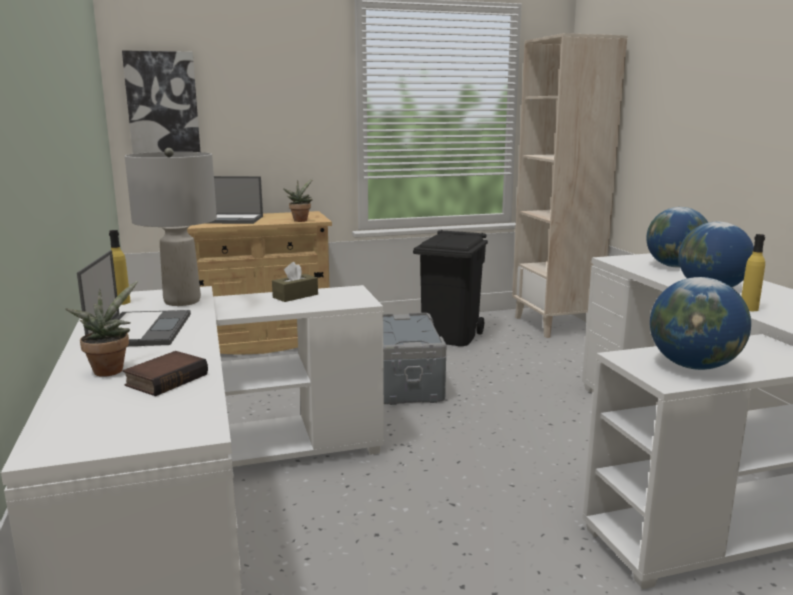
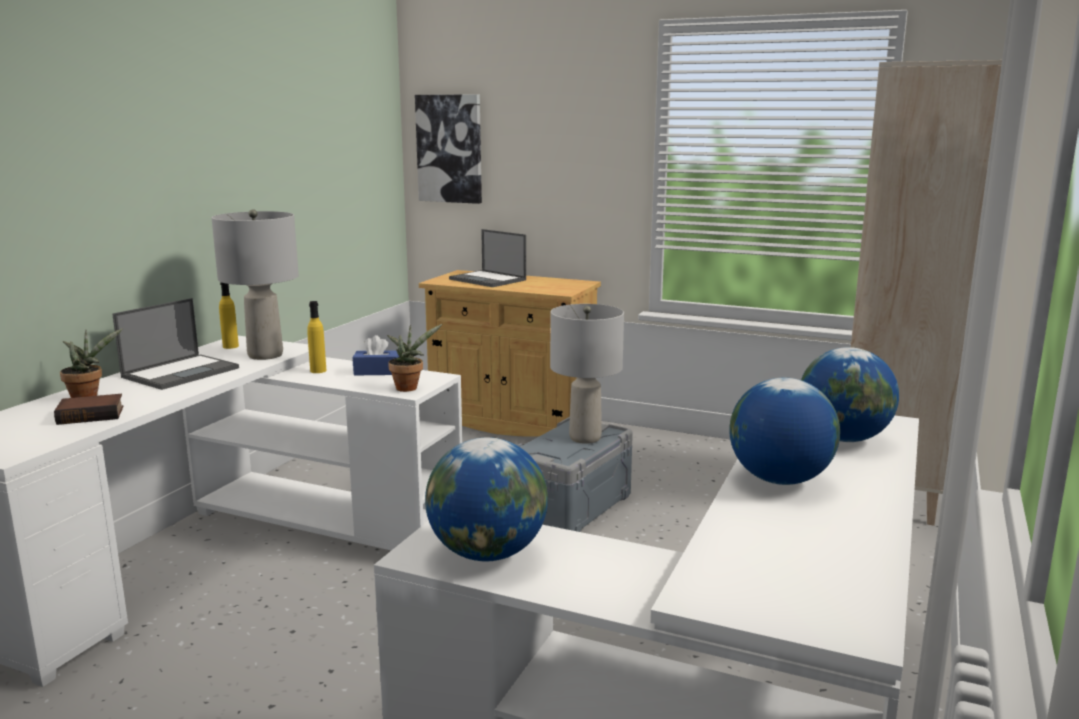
camera: 40 degrees right, 0 degrees up
(295, 296) = (377, 372): brown tissue box -> blue tissue box
(300, 220) = (545, 290): potted plant -> potted plant (409, 387)
(410, 325) = (585, 438): none -> grey table lamp
(450, 336) = (717, 471): black trash can -> none
(749, 308) = (736, 517): yellow bottle -> yellow bottle (318, 371)

